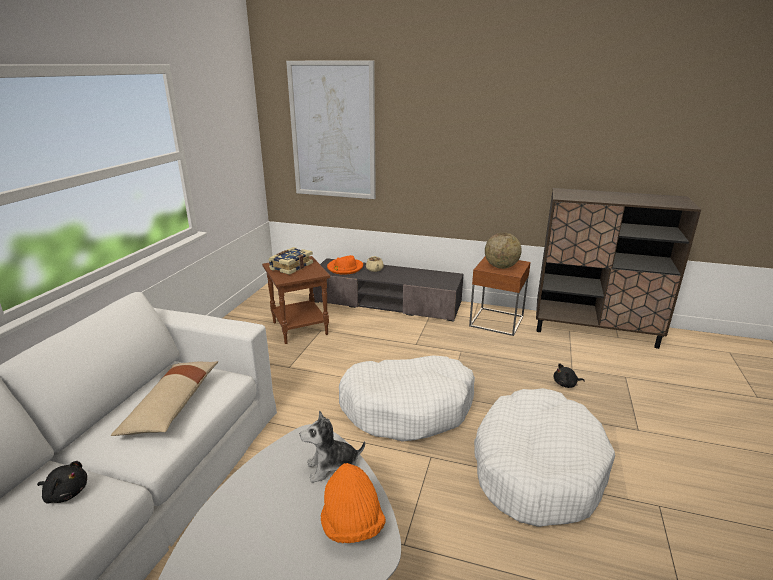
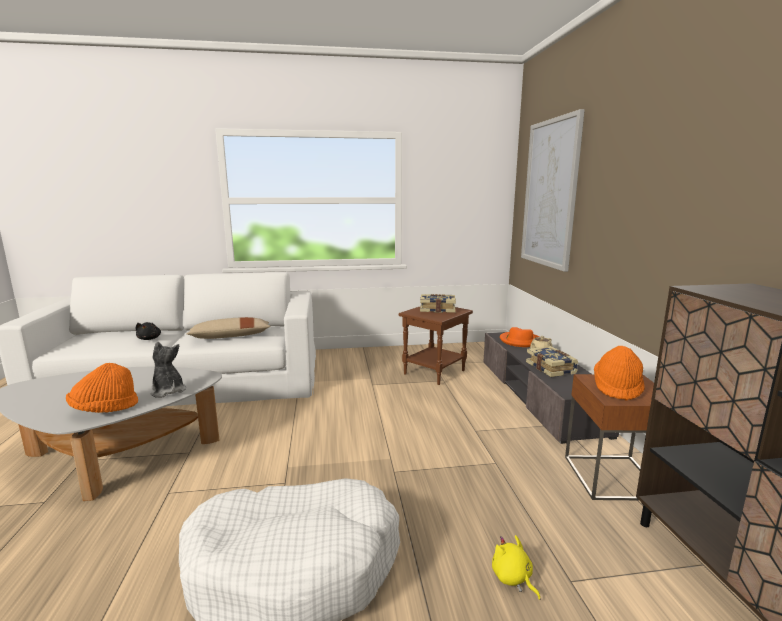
camera: 65 degrees right, 10 degrees down
(407, 277) = (551, 368): none -> book
(408, 407) = (355, 452): white dog bed -> none
(501, 267) = (617, 388): globe -> orange hat
(566, 384) = (513, 578): black plush toy -> yellow plush toy

